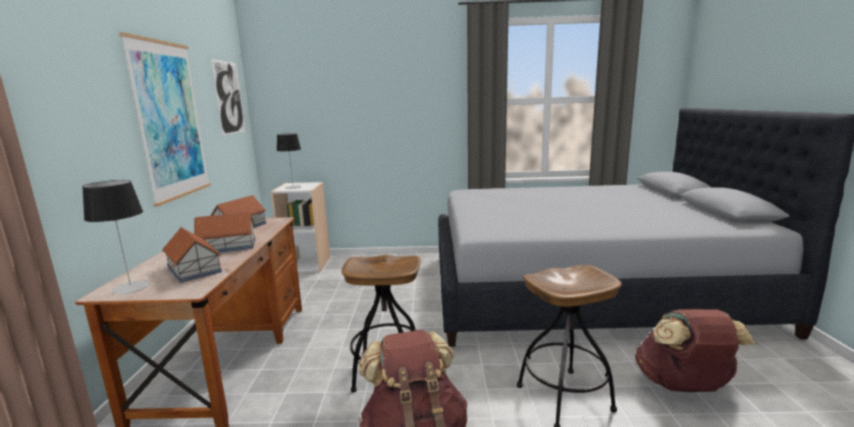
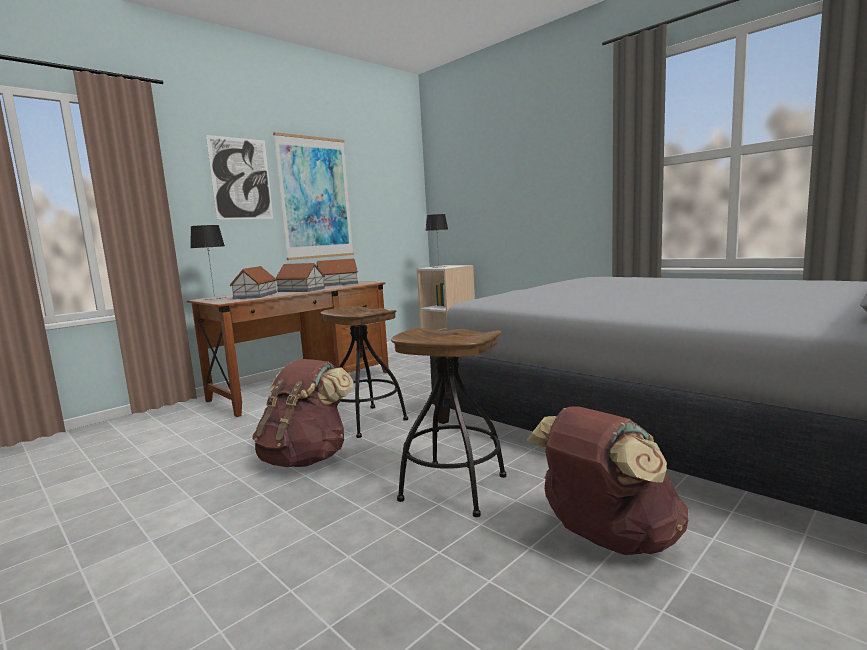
camera: 45 degrees right, 5 degrees down
(229, 97) = (395, 183): picture -> picture (241, 179)

